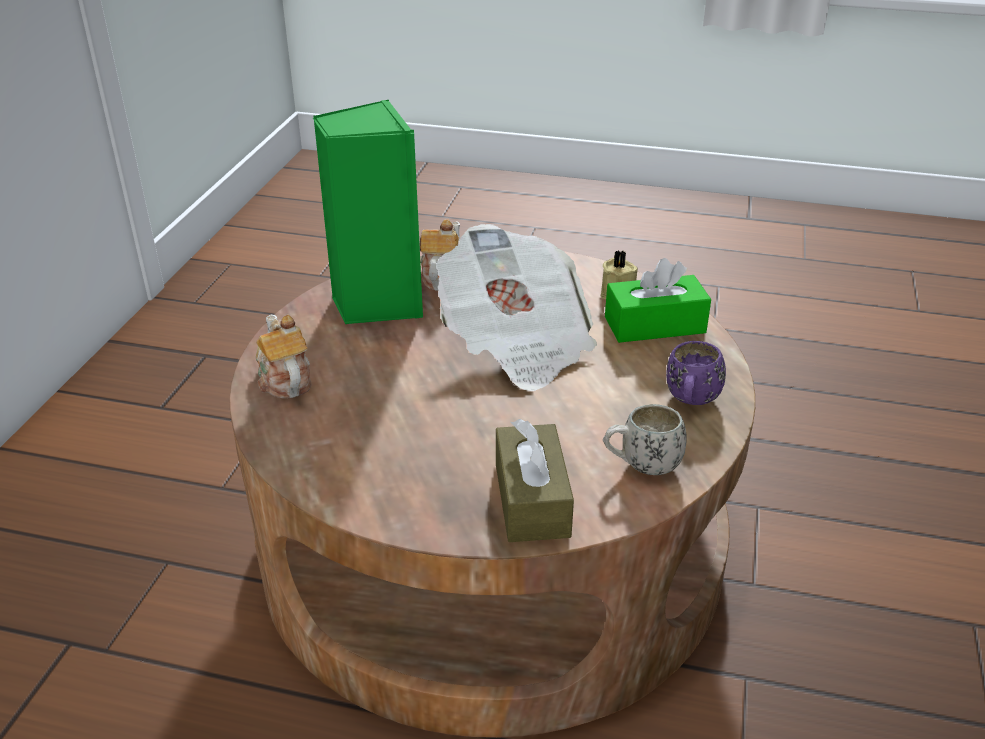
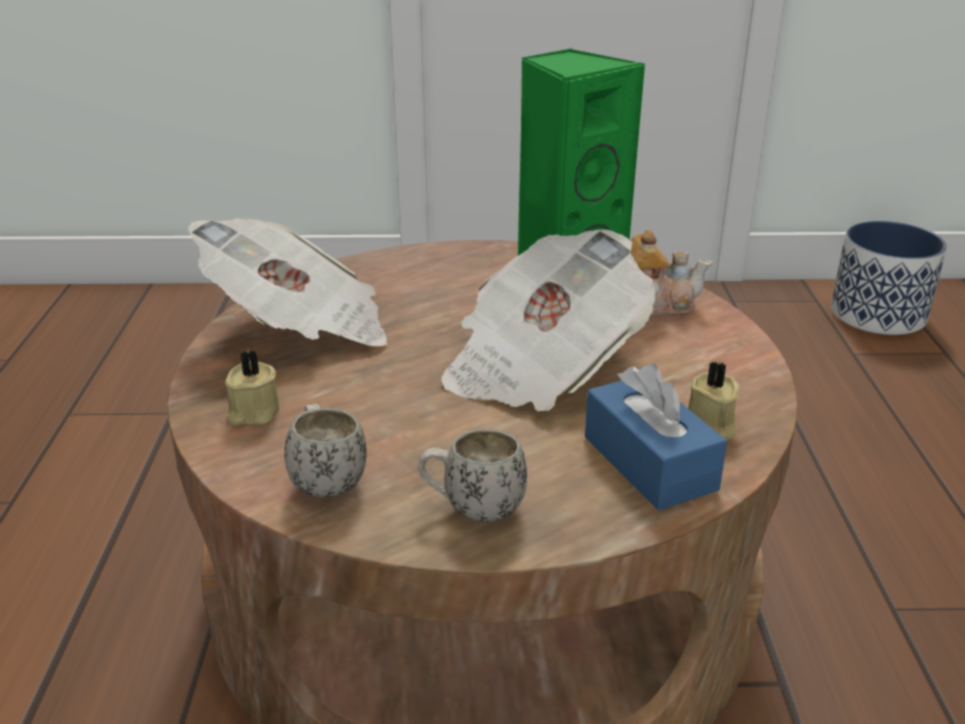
camera: 75 degrees right, 5 degrees down
(275, 246) = (878, 315): none -> planter
(284, 379) = (410, 264): teapot -> none
(382, 461) = (300, 327): none -> newspaper
(531, 500) = (253, 413): brown tissue box -> beige candle
(654, 325) = (649, 463): green tissue box -> blue tissue box
(691, 402) = (472, 508): purple mug -> white mug

